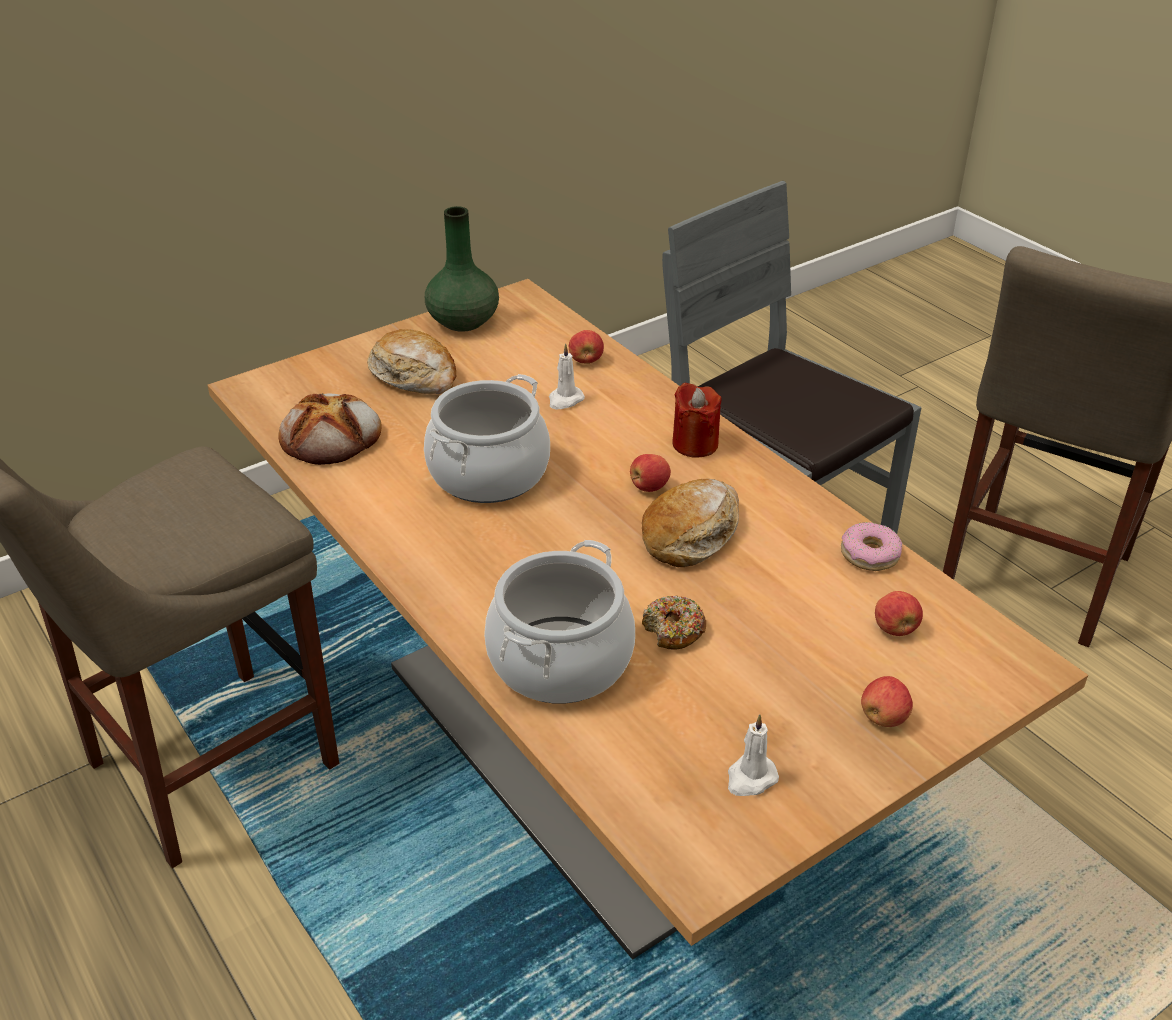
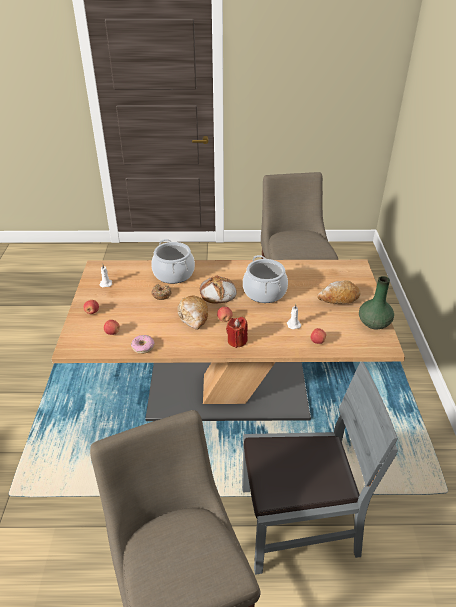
camera: 125 degrees right, 0 degrees up
(332, 436) = (313, 271): bread -> bread (217, 293)

